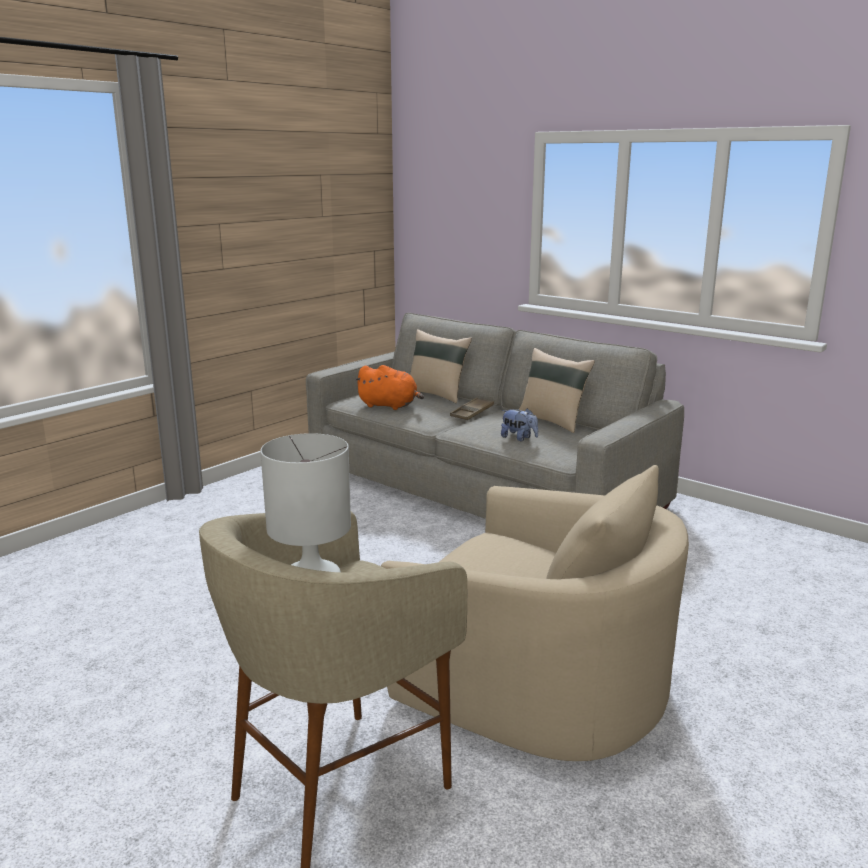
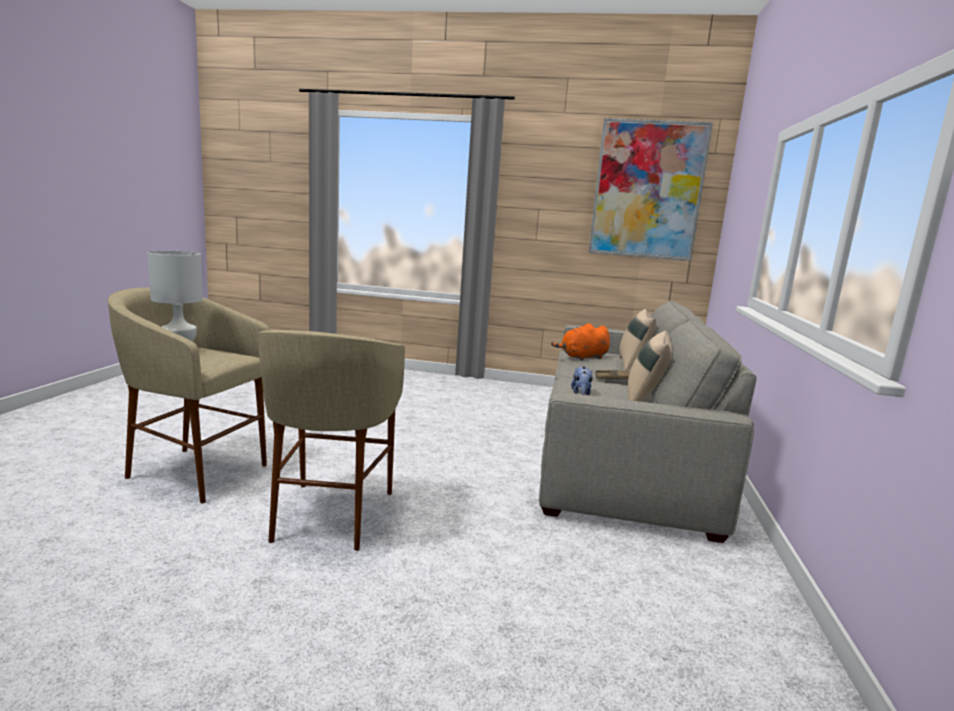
camera: 60 degrees right, 5 degrees down
(330, 183) = (647, 190): none -> picture
(390, 406) = (582, 357): orange plush toy -> orange plush toy turned 75 degrees clockwise
(537, 683) = (331, 515): beige armchair -> beige stool

